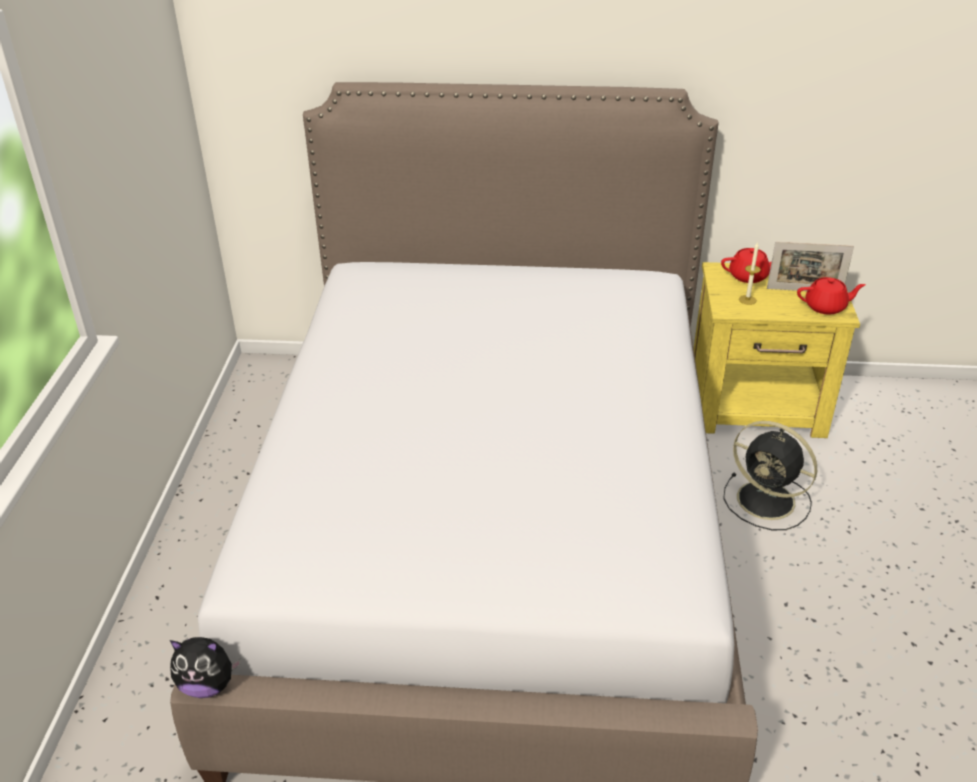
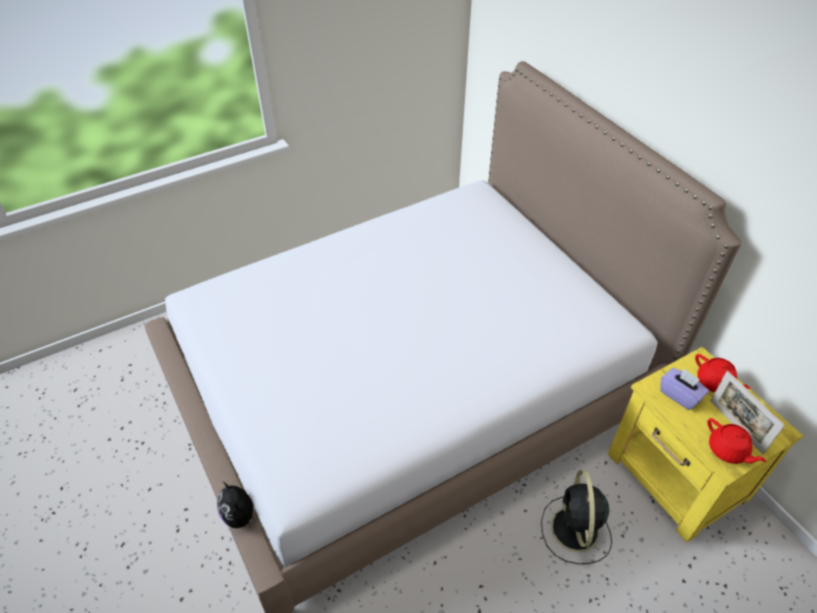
camera: 55 degrees right, 10 degrees up
(208, 685) = (159, 330): plush toy -> plush toy (241, 515)
(747, 300) = (679, 395): candle -> purple tissue box

